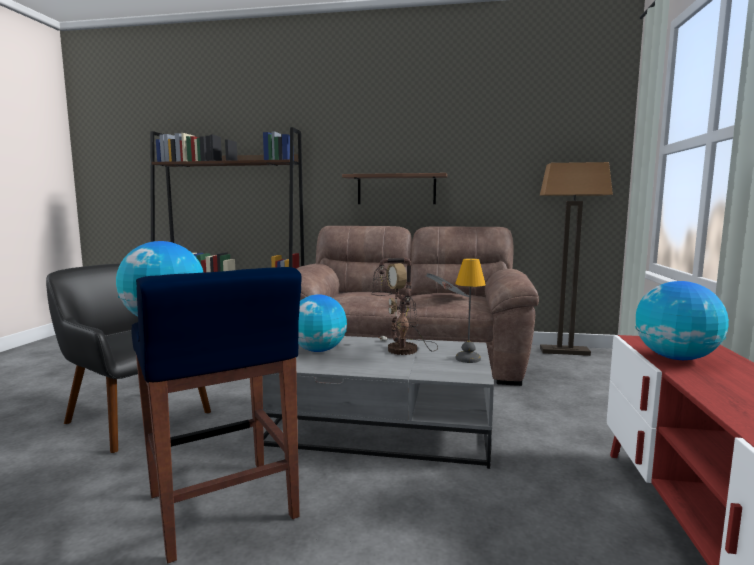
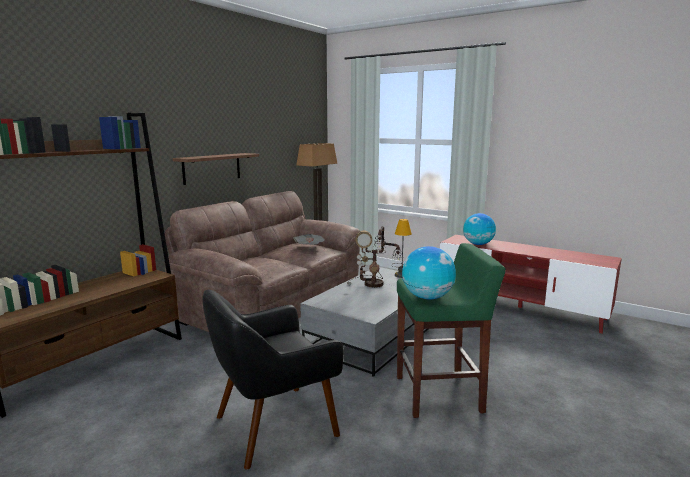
camera: 65 degrees left, 5 degrees up
(222, 508) = (440, 394): blue stool -> green stool
(318, 350) = (352, 302): globe -> none

